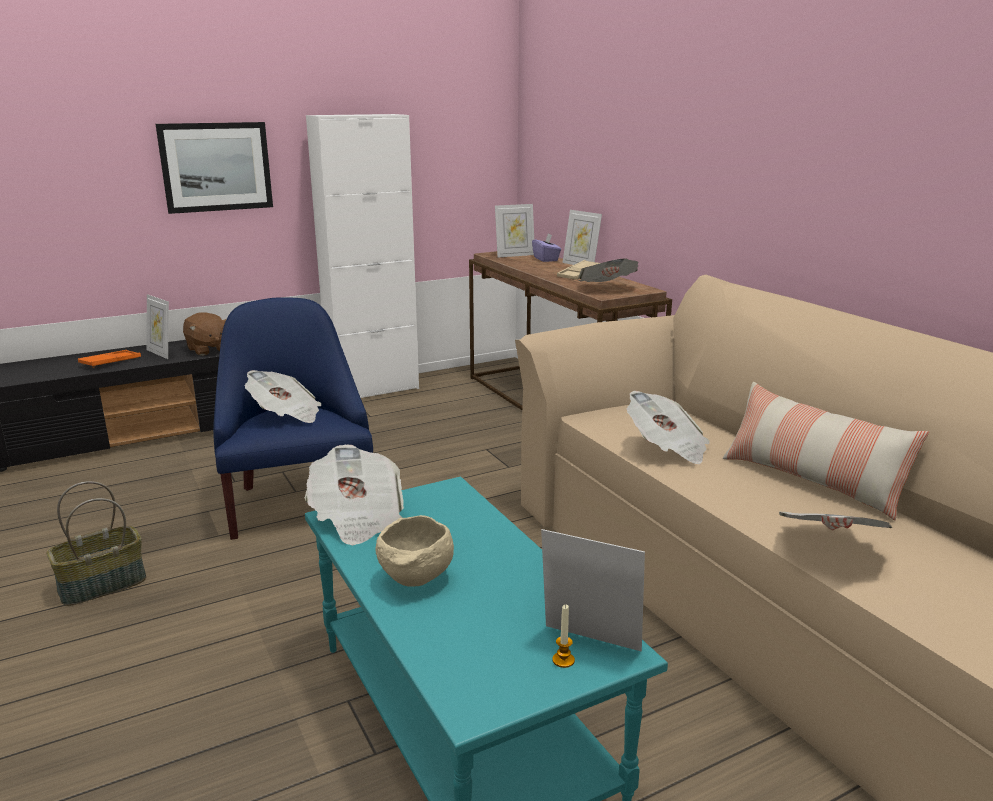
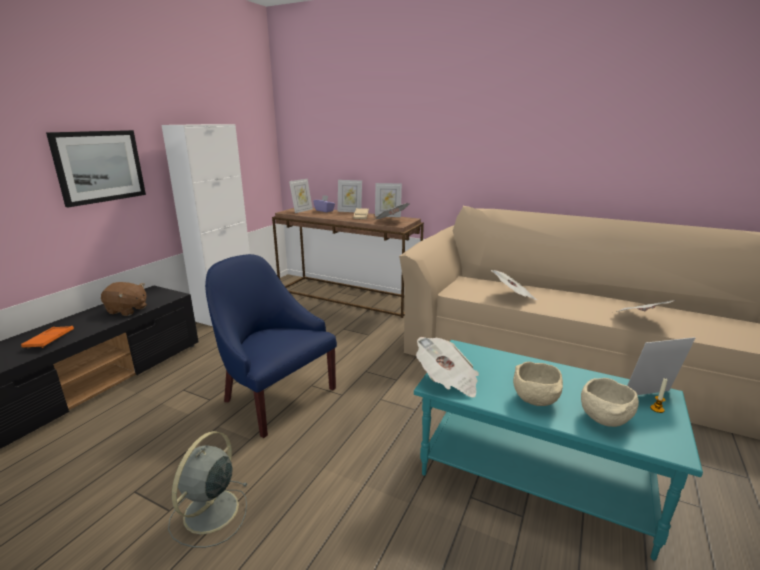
camera: 35 degrees left, 0 degrees up
(102, 586) = (209, 513): basket -> grey fan
(161, 353) = (88, 322): picture frame -> picture frame (388, 216)
(286, 414) = (270, 337): newspaper -> none
(455, 637) = (605, 420): none -> beige bowl
(811, 481) = (584, 295): pillow -> none

